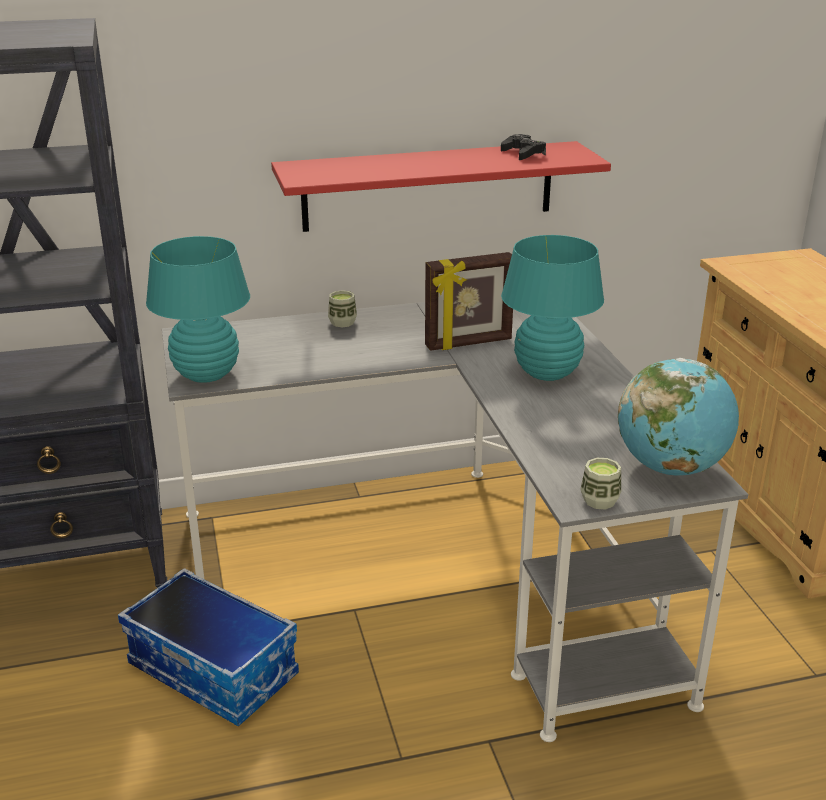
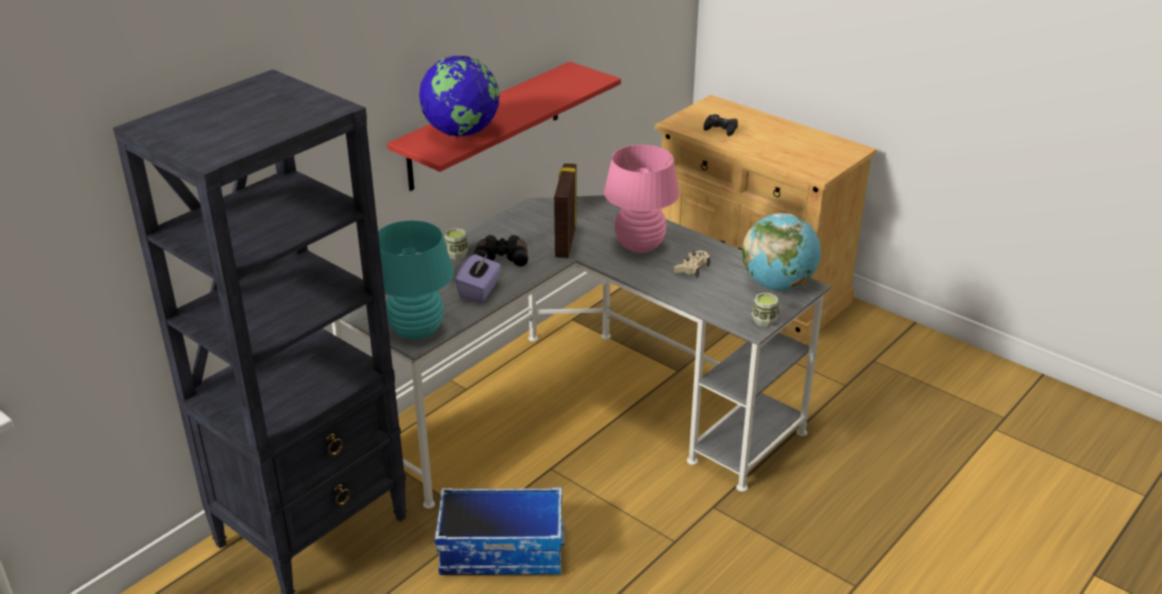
camera: 35 degrees left, 5 degrees up
(317, 360) = (479, 291): none -> purple tissue box
(355, 169) = (462, 132): none -> globe
(382, 338) = (501, 257): none -> black binoculars
(469, 343) = (565, 241): picture frame -> picture frame turned 150 degrees clockwise
(523, 153) = (553, 84): black game controller -> black game controller (721, 129)
(547, 372) = (640, 246): turquoise table lamp -> pink table lamp
(580, 413) = (692, 268): none -> beige game controller

